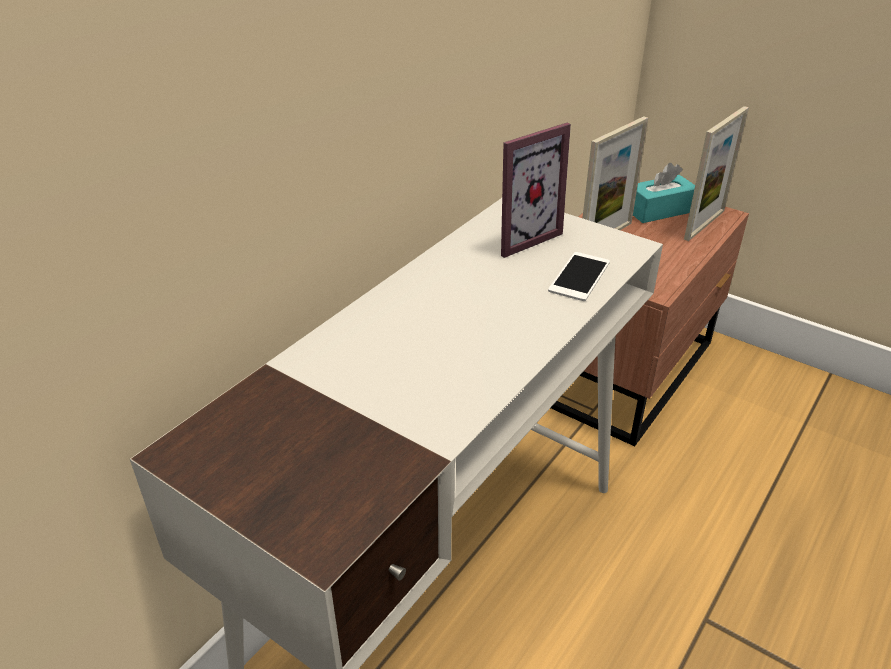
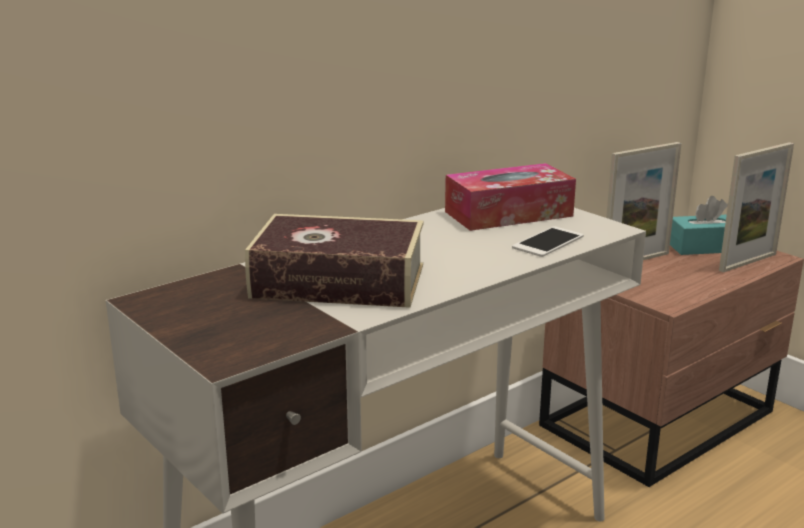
camera: 15 degrees right, 15 degrees down
(392, 378) = (338, 281): none -> book
(519, 236) = (508, 214): picture frame -> tissue box

